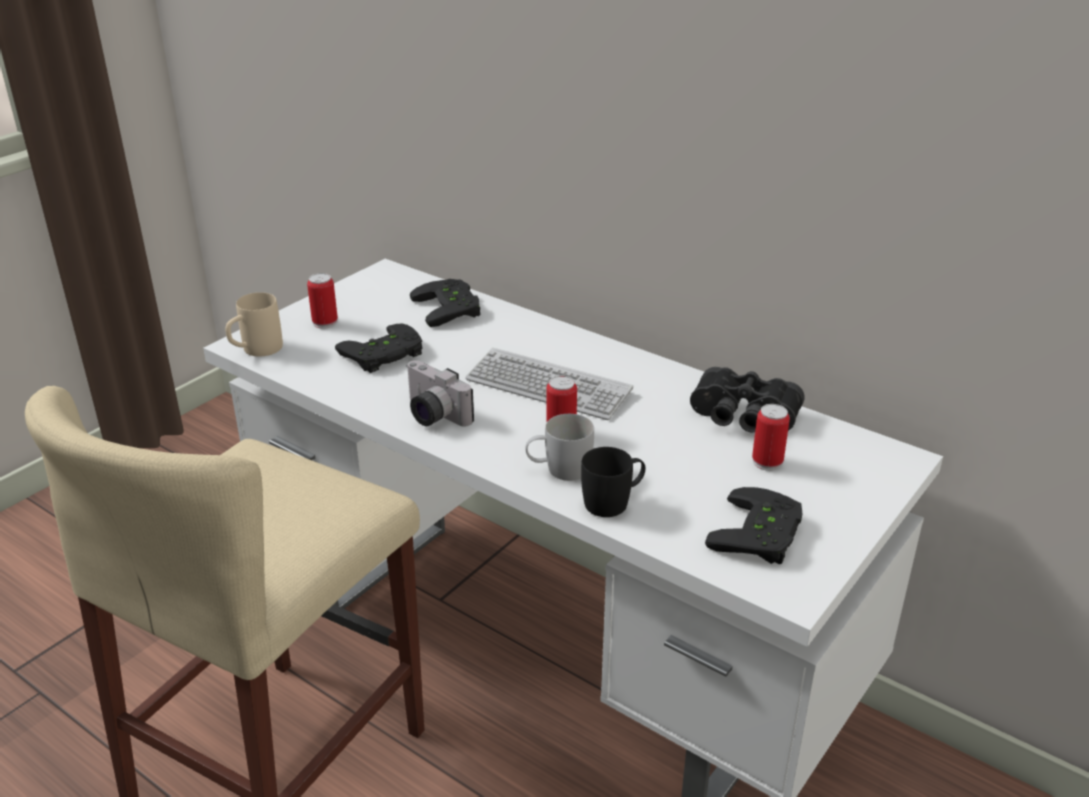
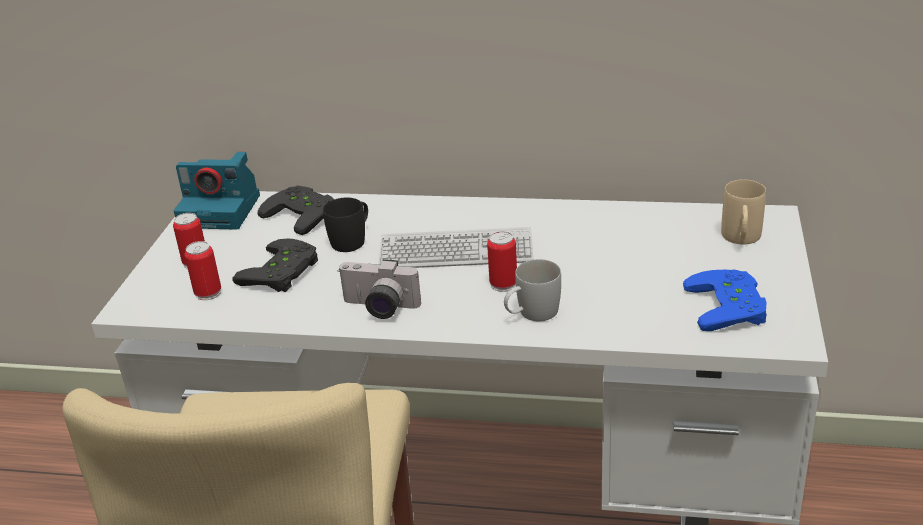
camera: 25 degrees left, 0 degrees up
(255, 351) = (151, 309): beige mug -> beige mug (741, 239)
(387, 284) = (222, 210): none -> camera
(614, 501) = (599, 323): black mug -> black mug (352, 240)
(742, 418) = (633, 225): black binoculars -> none
(762, 535) = (731, 306): black game controller -> blue game controller
(767, 462) = (683, 252): can -> can (208, 293)

